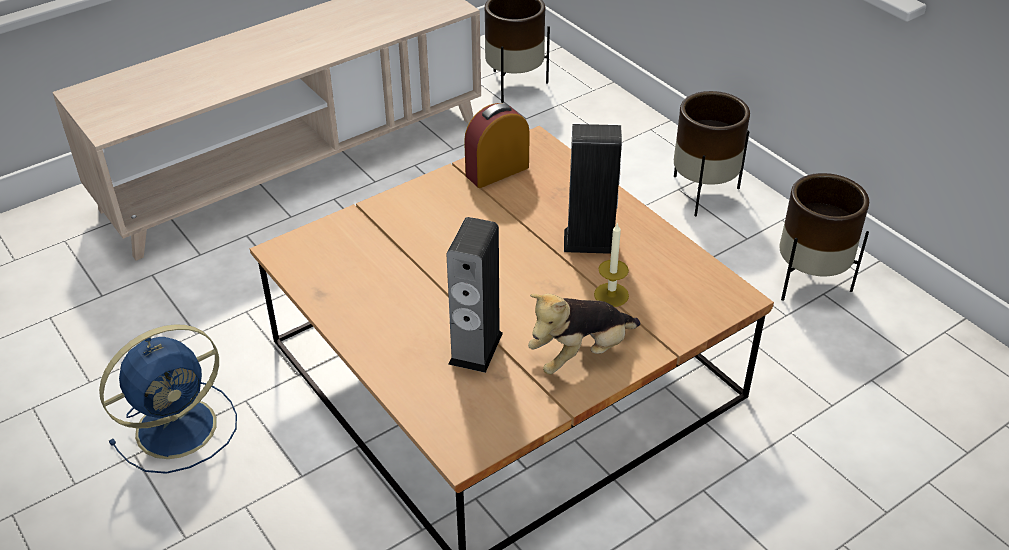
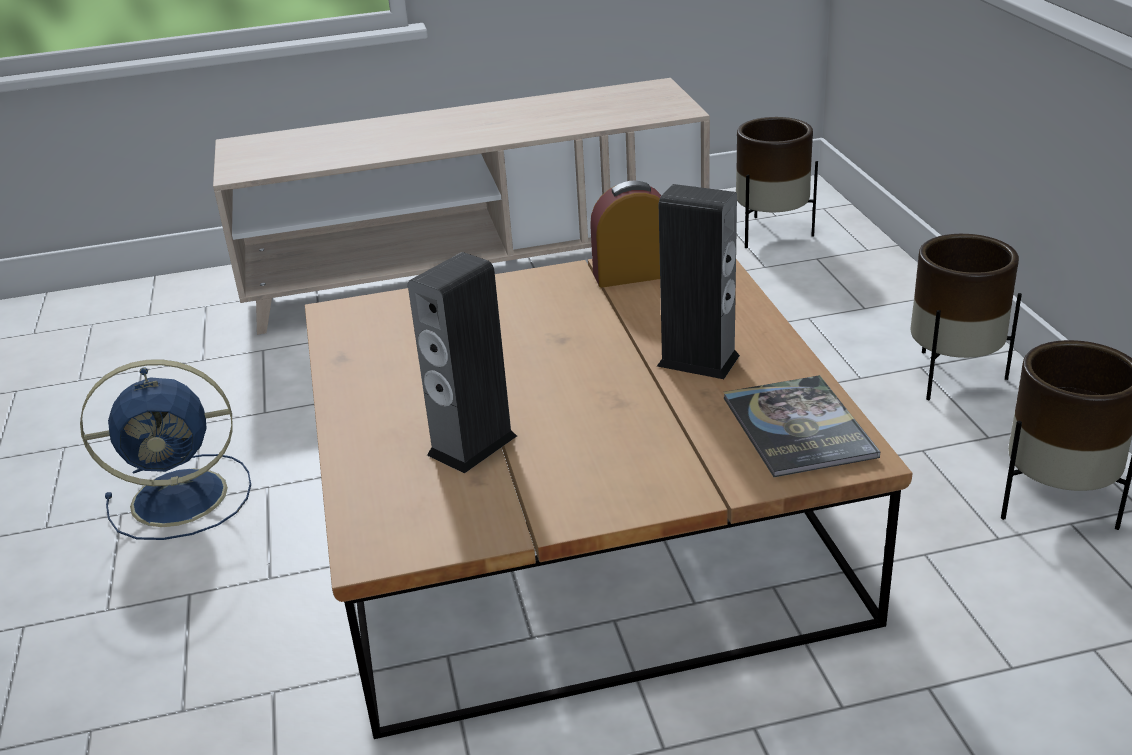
camera: 25 degrees right, 10 degrees down
(580, 354) = (598, 478): plush toy -> none
(611, 295) = (685, 422): candle -> none
(686, 283) = (798, 427): none -> book

